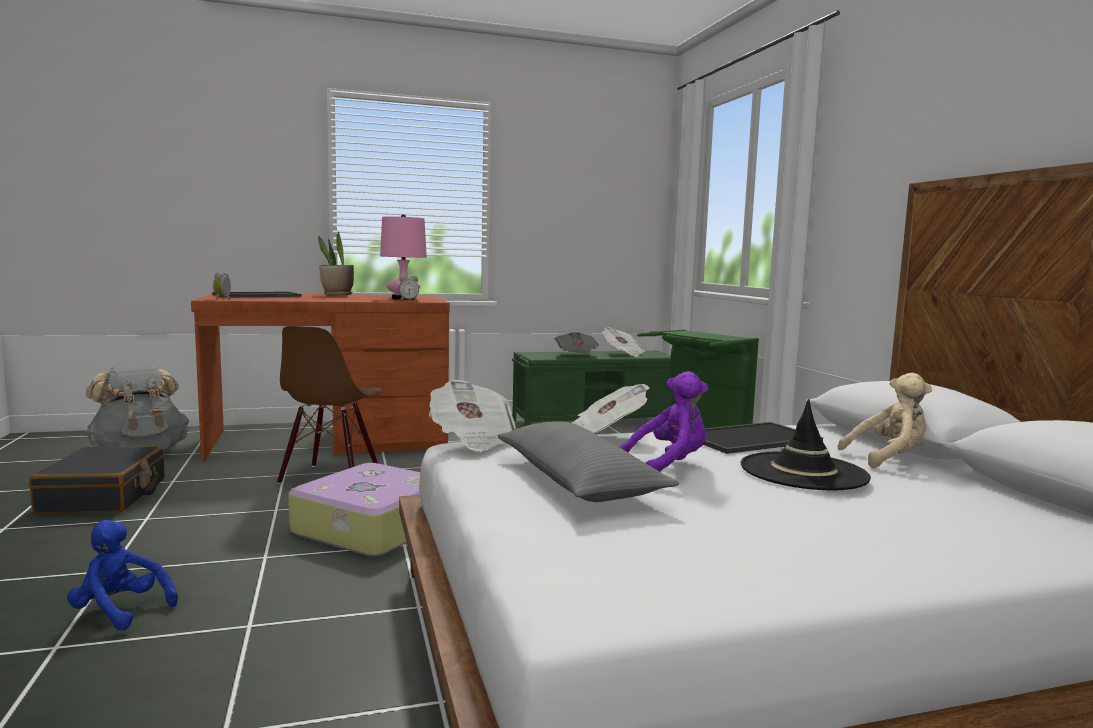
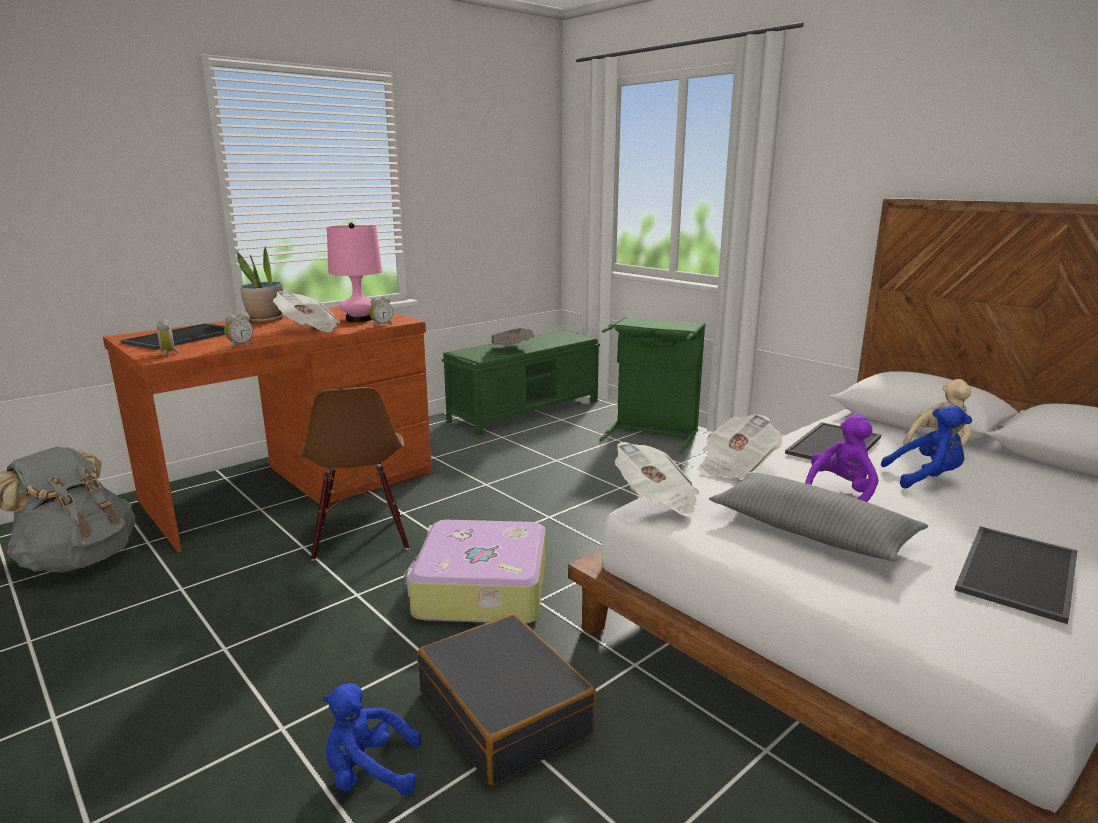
camera: 25 degrees left, 10 degrees up
(104, 496) = (122, 633): black suitcase -> black suitcase (505, 713)
(278, 300) = (240, 345): none -> alarm clock
(623, 354) = (546, 340): newspaper -> newspaper (309, 328)
(743, 544) = (1015, 570): none -> tray
(803, 472) = (926, 478): black hat -> blue plush toy

